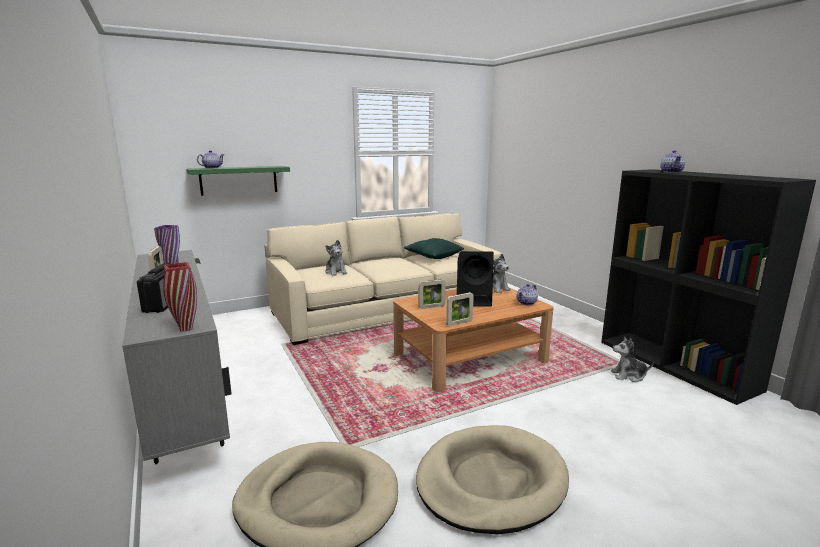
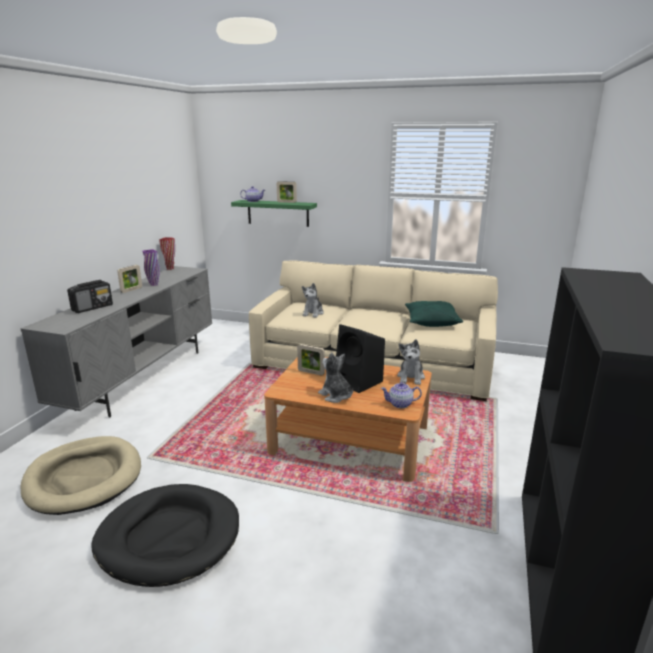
camera: 45 degrees right, 5 degrees up
(185, 328) = (57, 328): red vase -> red vase (170, 269)
(459, 323) = (294, 396): picture frame -> picture frame (286, 202)
(490, 481) = (169, 537): beige dog bed -> black dog bed
(628, 376) = (468, 546): plush toy -> plush toy (336, 396)
(671, 172) = (604, 285): teapot -> none

